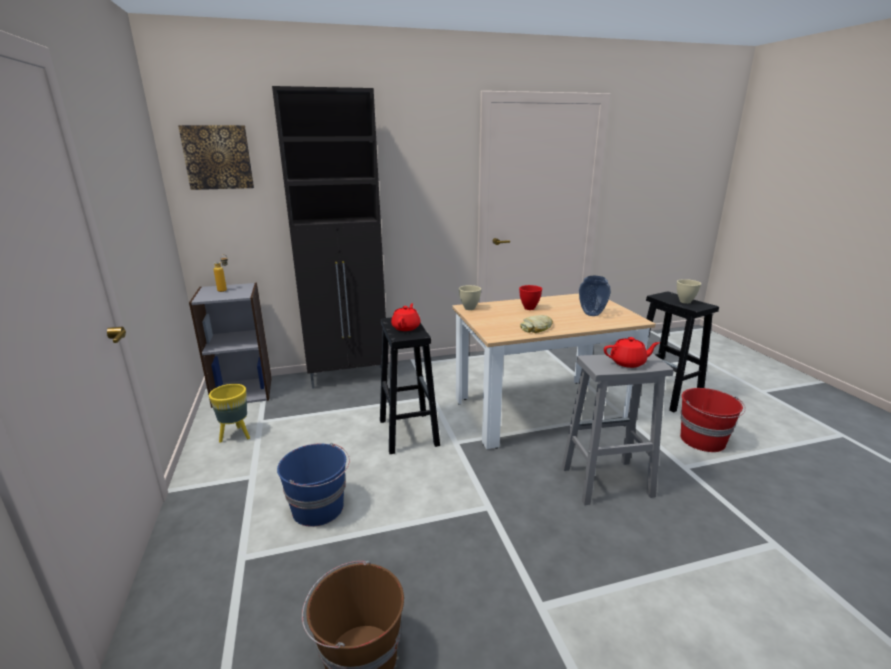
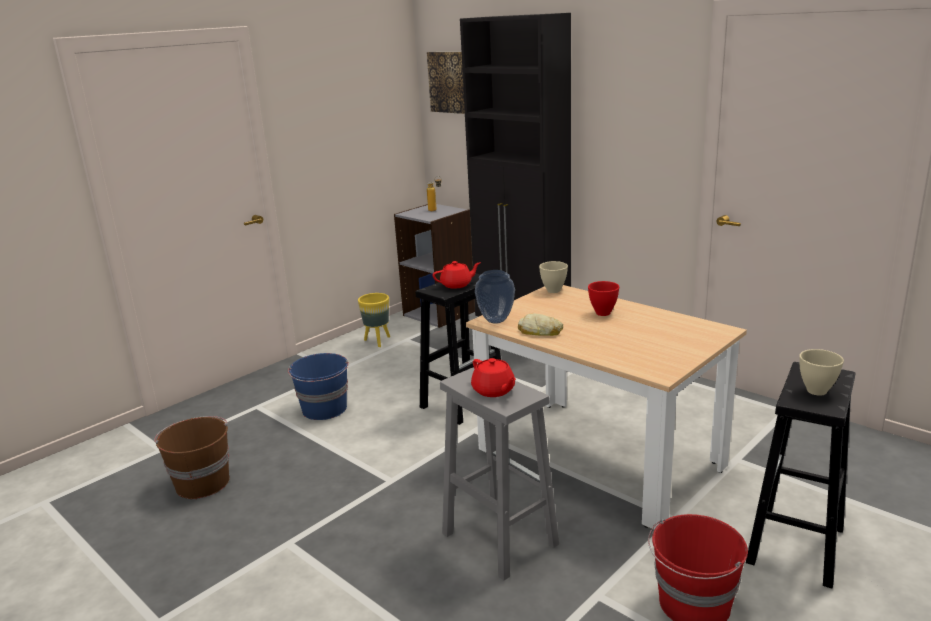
camera: 60 degrees right, 0 degrees up
(592, 314) = (640, 345): vase -> vase (496, 320)

